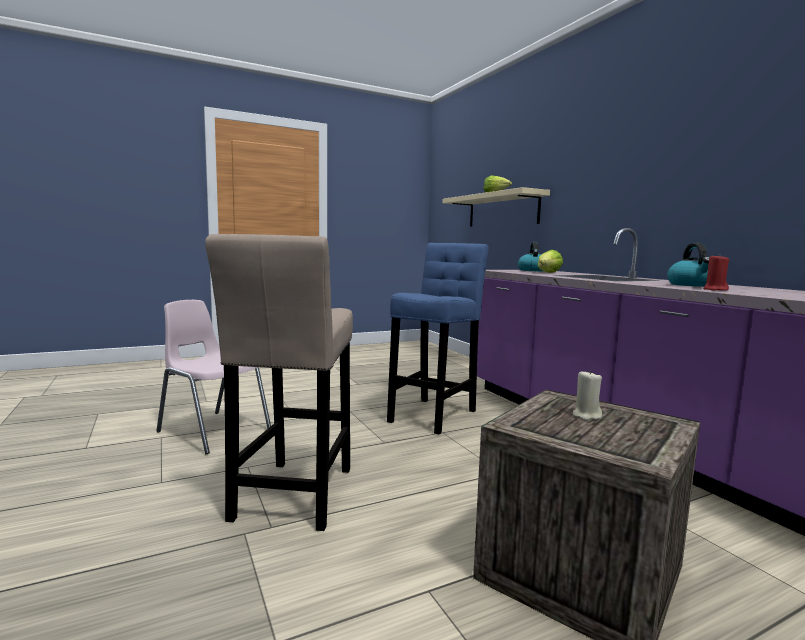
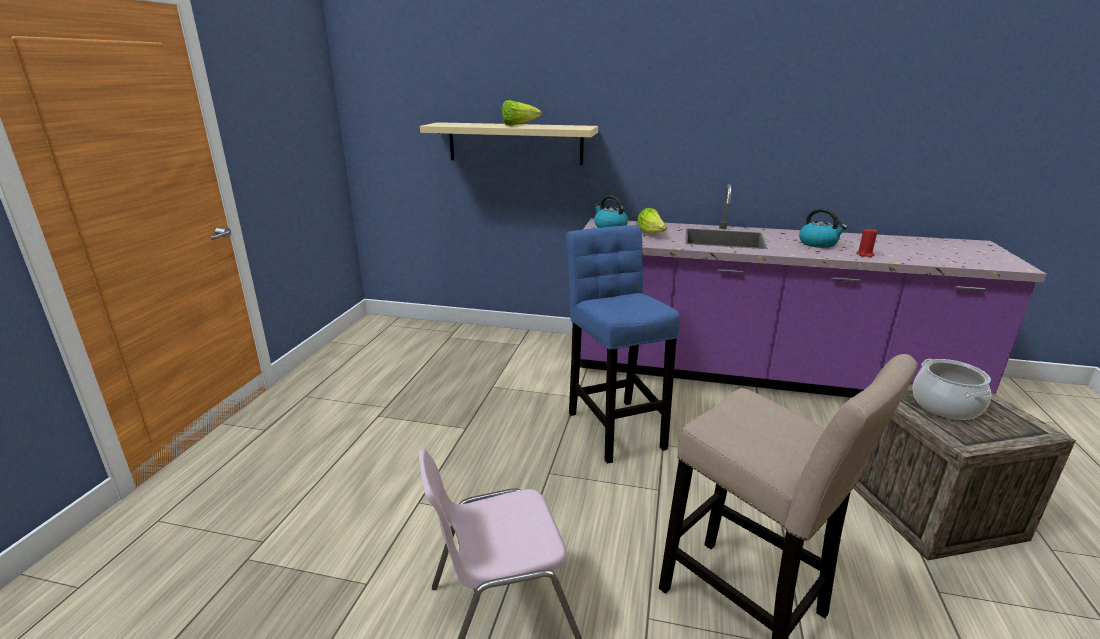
camera: 50 degrees left, 15 degrees up
(586, 415) = (945, 406): beige candle -> cooking pot

